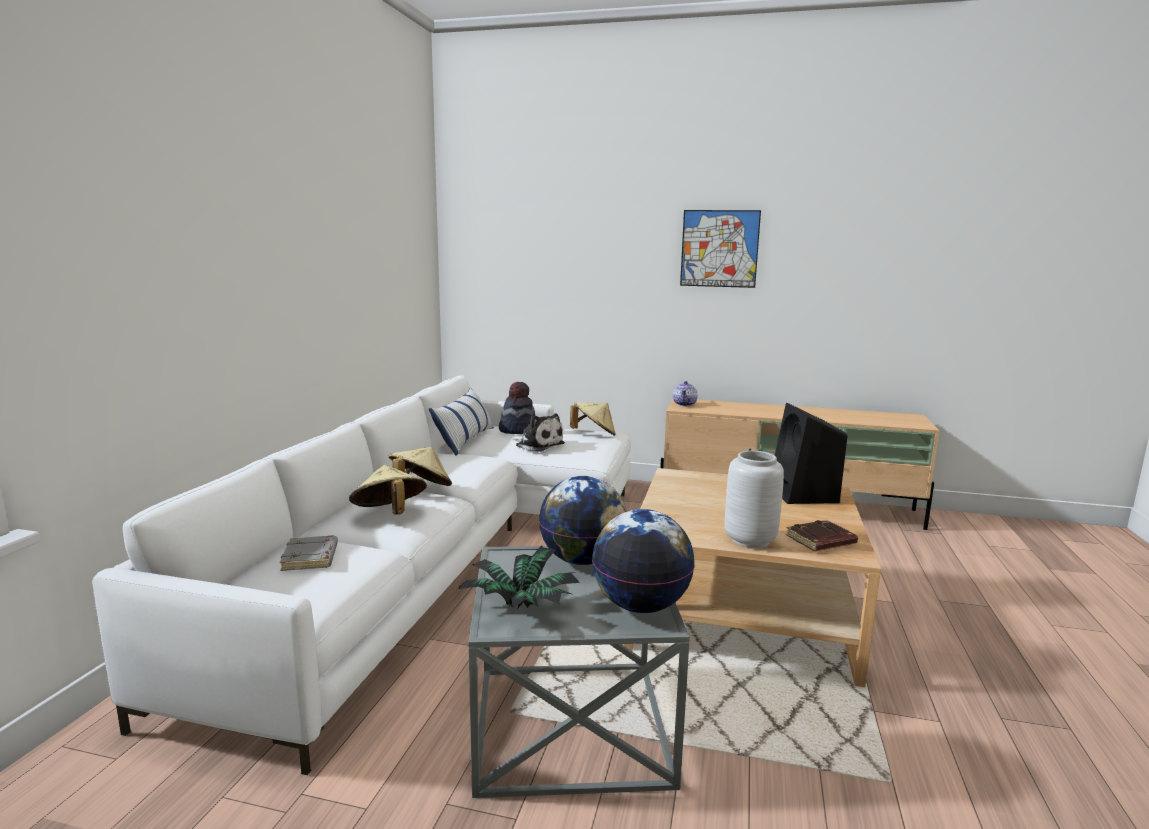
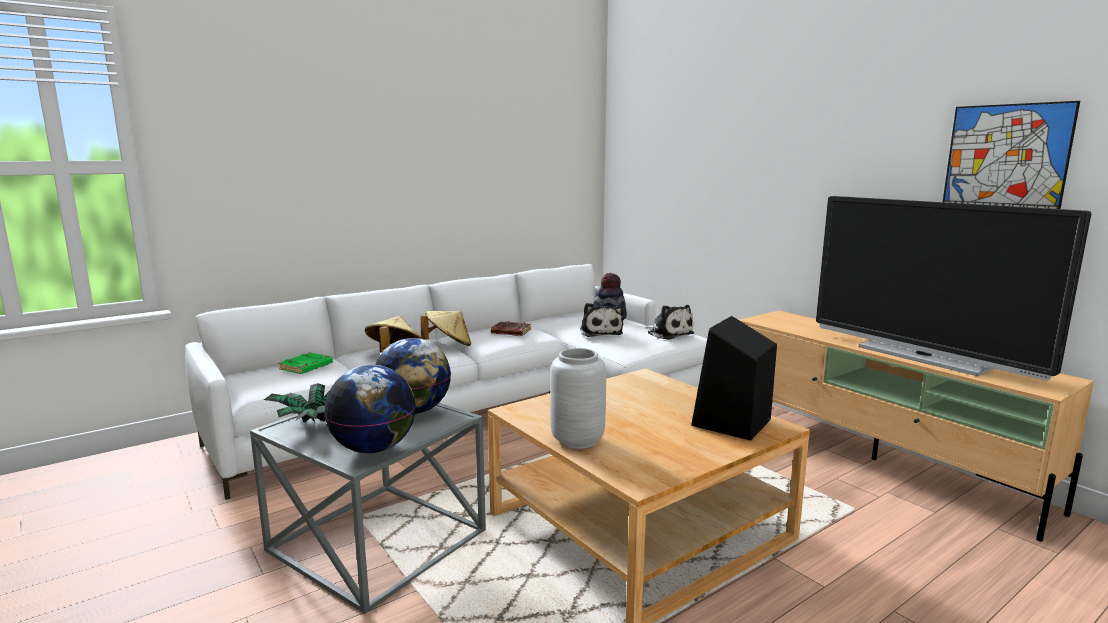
camera: 40 degrees right, 0 degrees up
(311, 558) = (306, 367): grey book -> green book
(465, 440) = (557, 319): pillow -> none
(594, 435) = (668, 333): beige hat -> plush toy
(685, 404) = (773, 317): teapot -> none
(719, 248) = (834, 144): picture -> picture (1005, 159)
(821, 541) = (639, 462): brown book -> brown book (510, 332)
(829, 417) = (922, 357): none -> television

